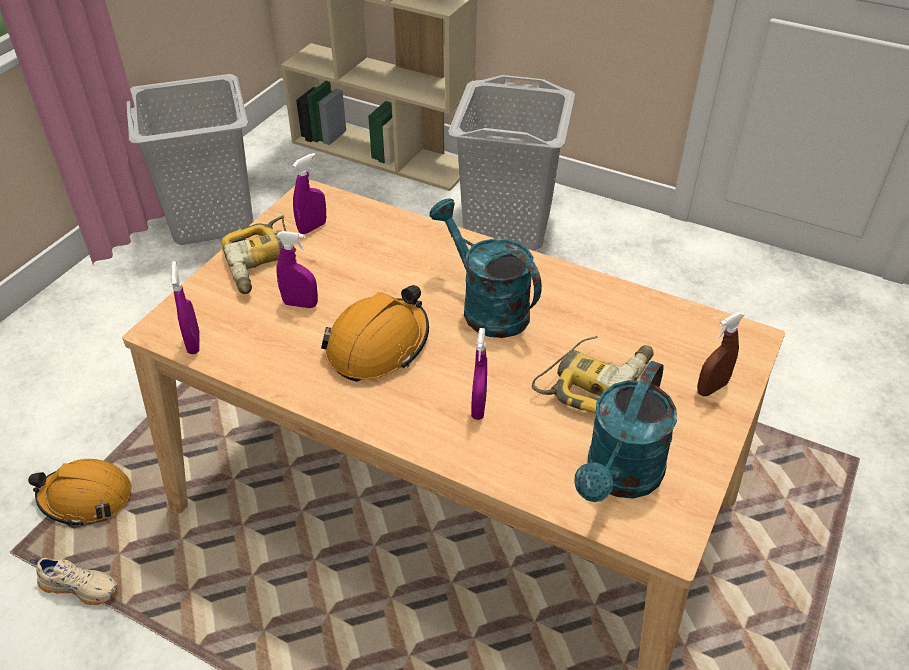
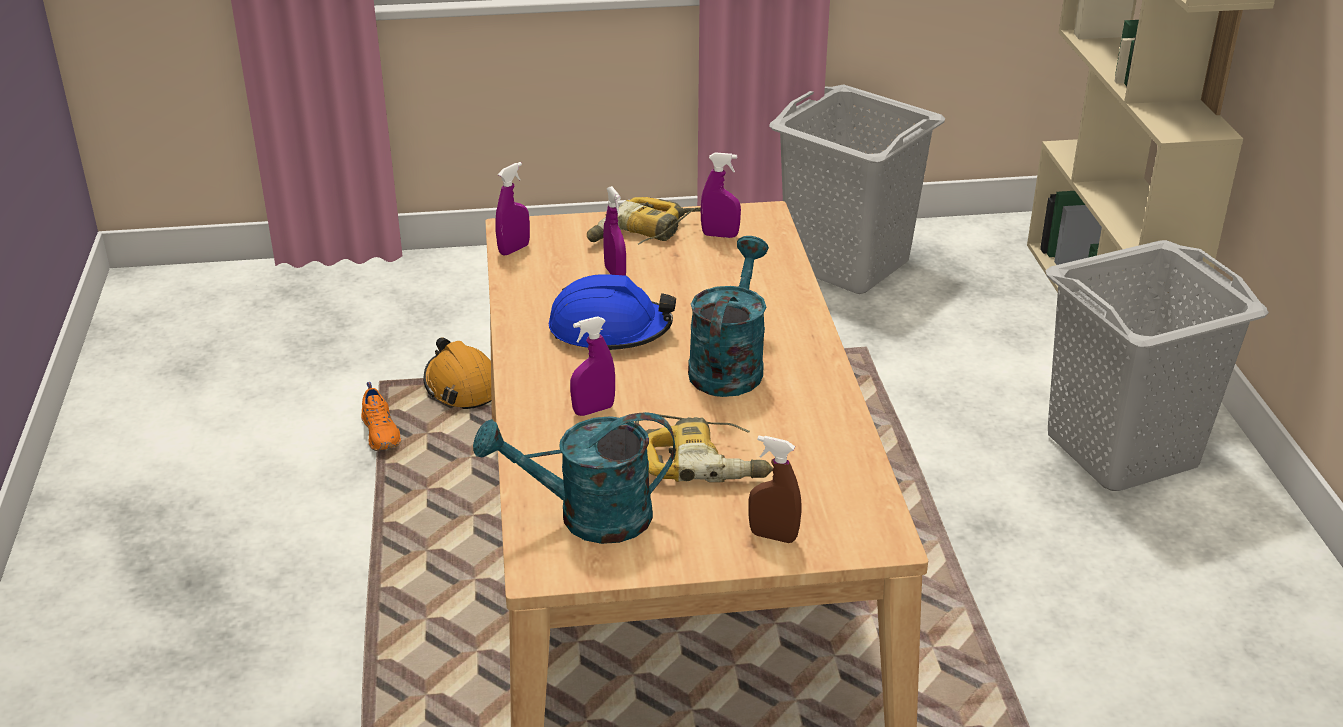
camera: 55 degrees right, 10 degrees down
(81, 586) = (382, 433): beige shoe -> orange shoe
(378, 345) = (610, 331): orange hard hat -> blue hard hat

